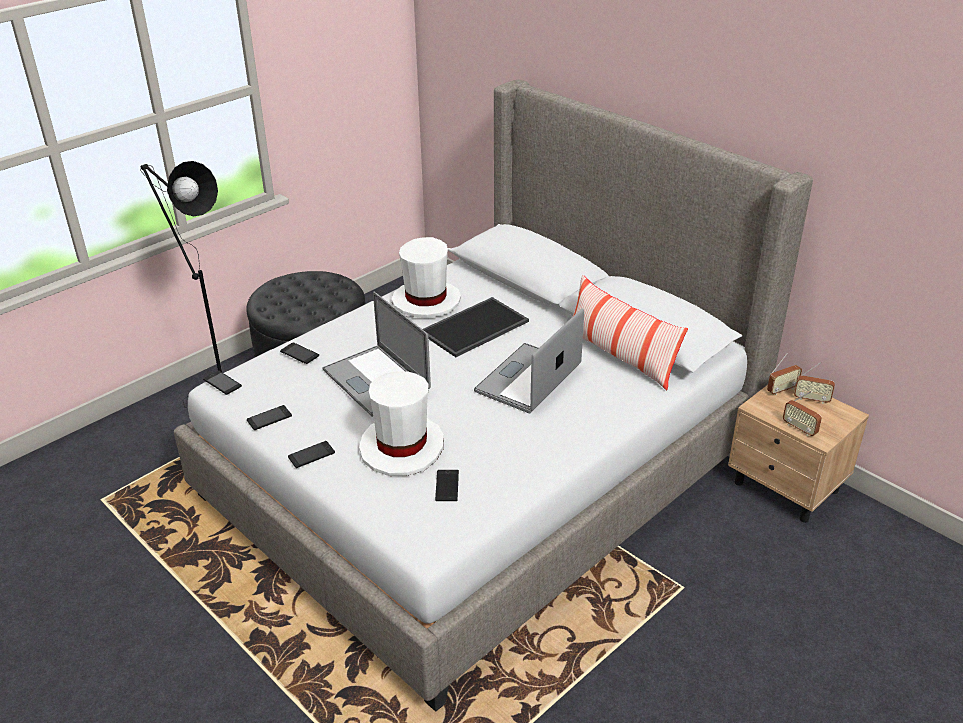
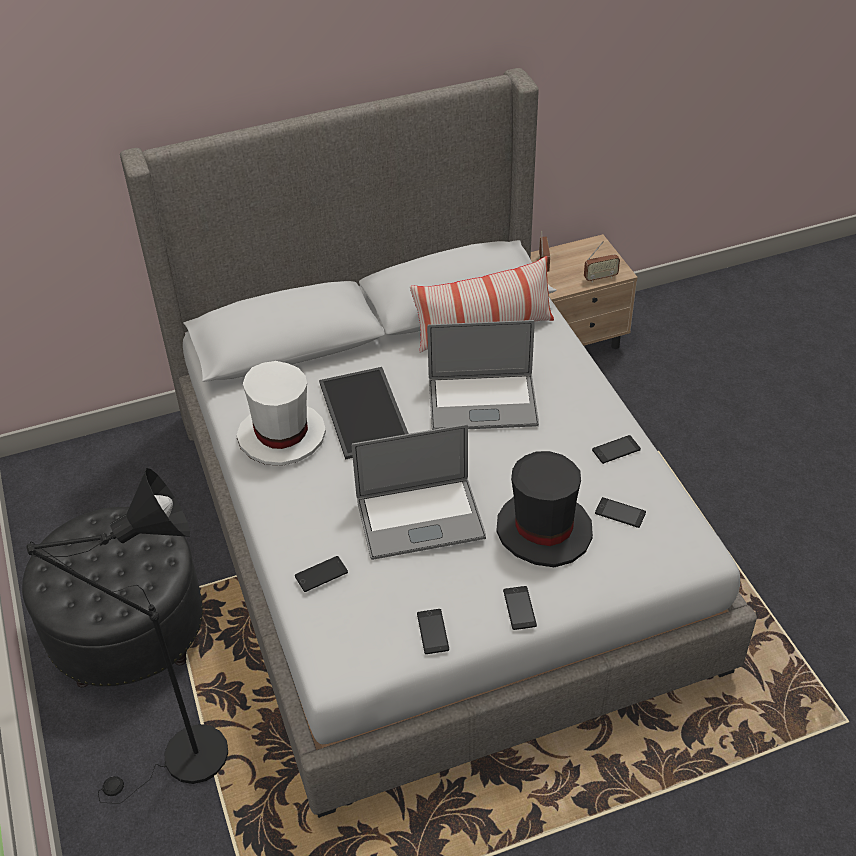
camera: 65 degrees left, 10 degrees up
(222, 383) = (333, 664): phone -> phone (616, 450)
(402, 447) = (544, 530): white hat -> black hat
(528, 378) = (482, 402): laptop -> laptop turned 60 degrees counterclockwise
(811, 399) = (566, 254): radio -> none

